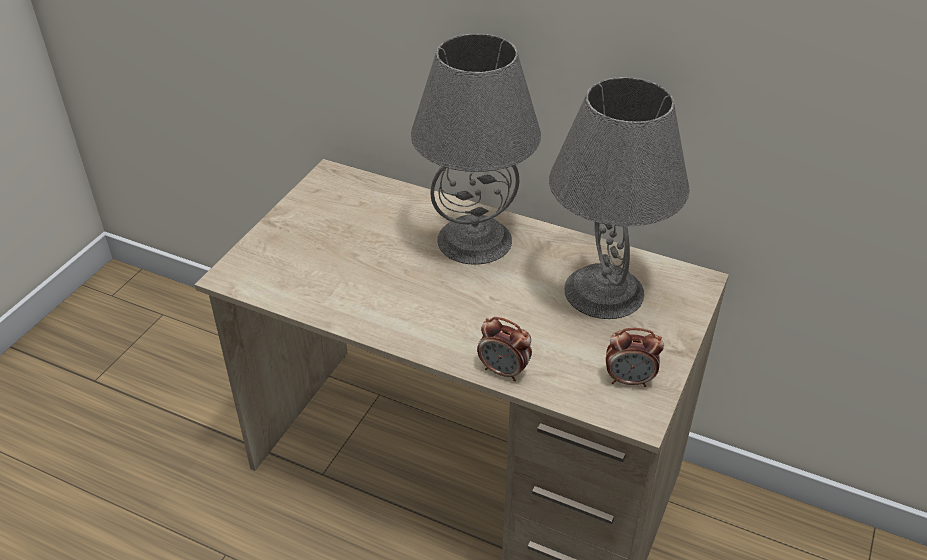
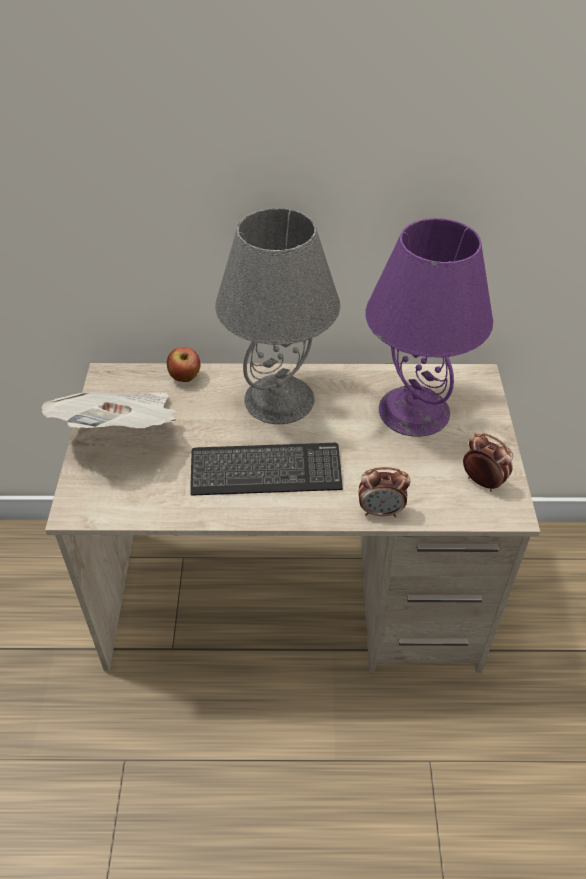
camera: 25 degrees left, 5 degrees up
(311, 225) = (122, 432): none -> newspaper
(399, 195) = (185, 378): none -> apple
(417, 300) = (266, 472): none -> keyboard
(605, 291) = (415, 410): grey table lamp -> purple table lamp
(629, 380) = (482, 481): alarm clock -> alarm clock turned 120 degrees counterclockwise

